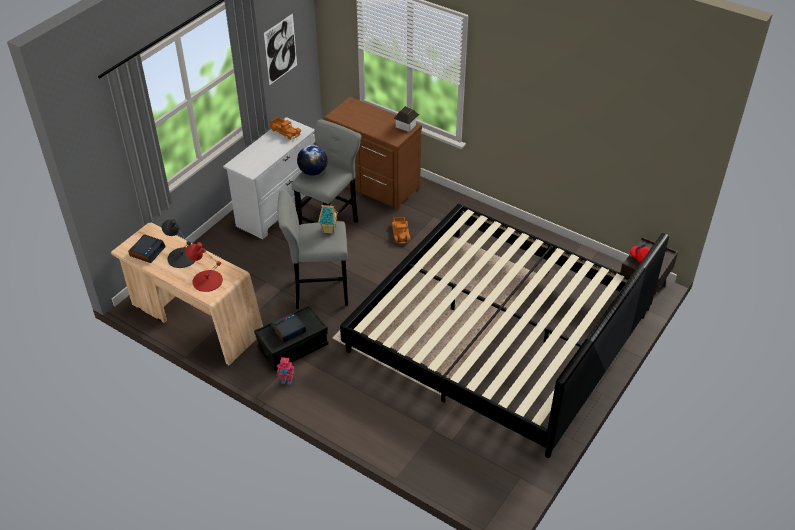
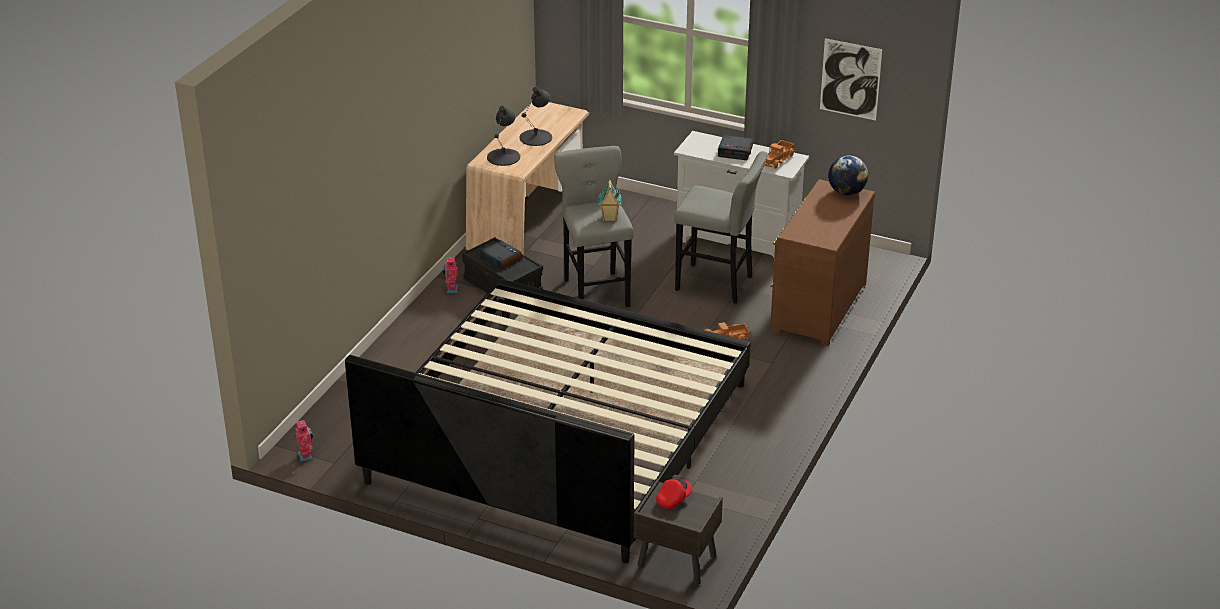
camera: 80 degrees right, 10 degrees down
(147, 251) = (540, 117): alarm clock -> alarm clock (735, 151)
(207, 280) = (504, 157): red table lamp -> black table lamp
(313, 172) = (715, 194): globe -> globe (846, 192)
(406, 125) = (827, 239): toy house -> none
(508, 497) = (306, 456): none -> toy robot

